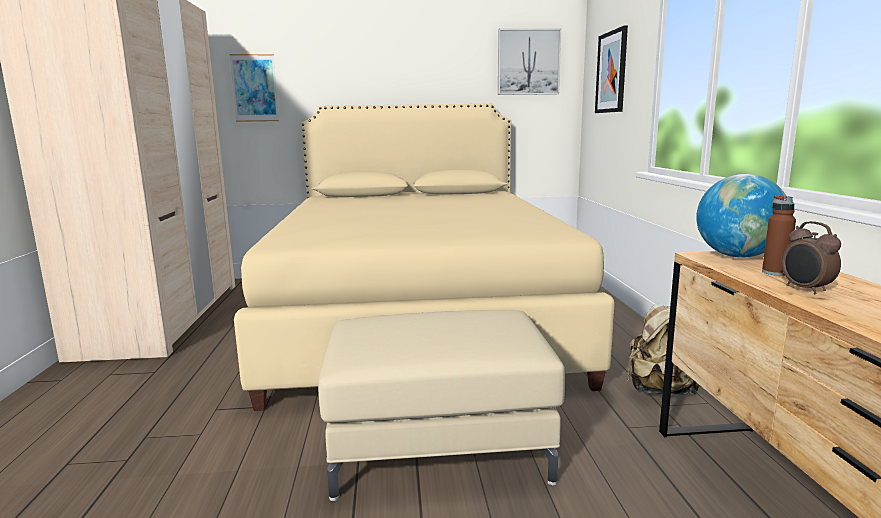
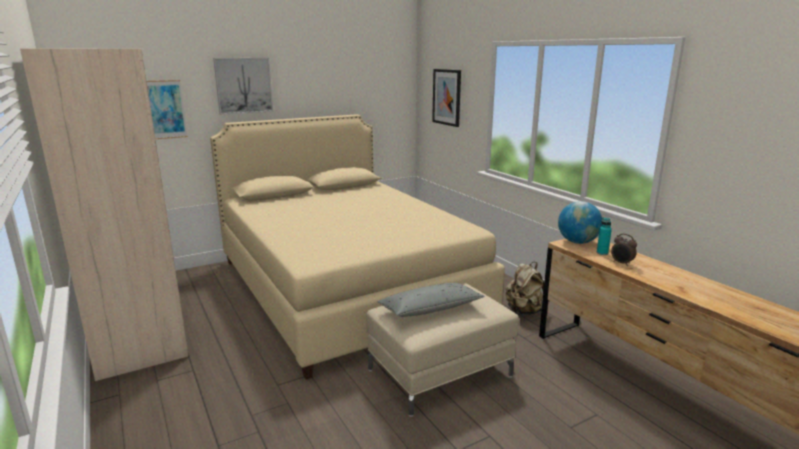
camera: 25 degrees left, 5 degrees up
(414, 330) = (430, 309): none -> grey pillow
(528, 62) = (380, 81): picture -> picture (243, 85)
(775, 273) = (602, 253): brown bottle -> turquoise bottle

